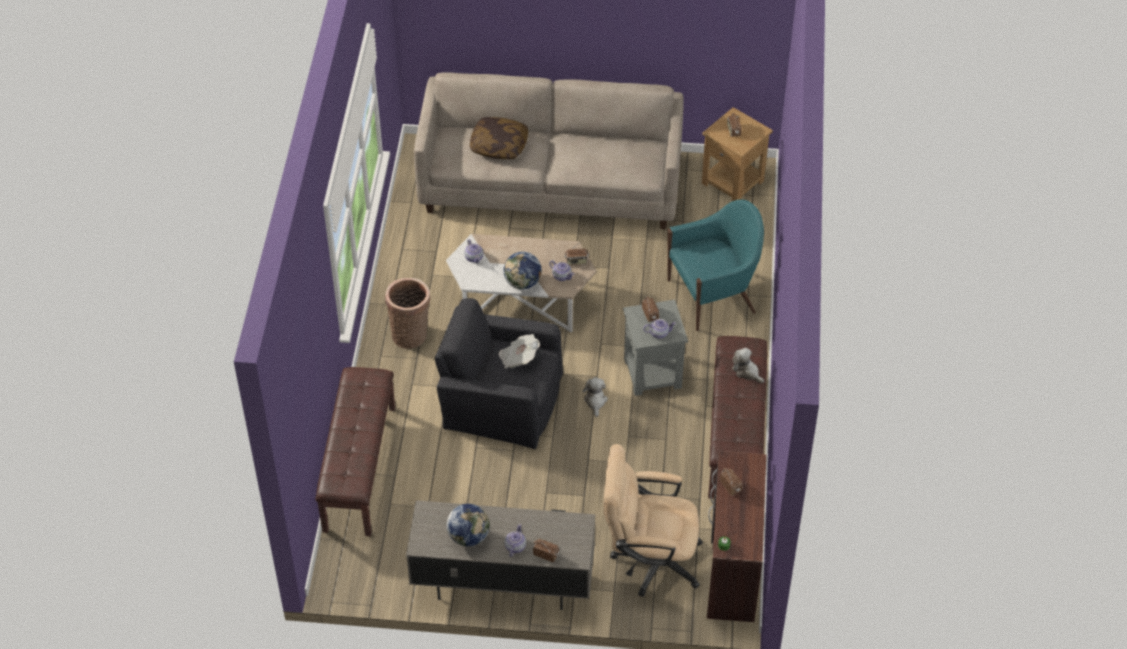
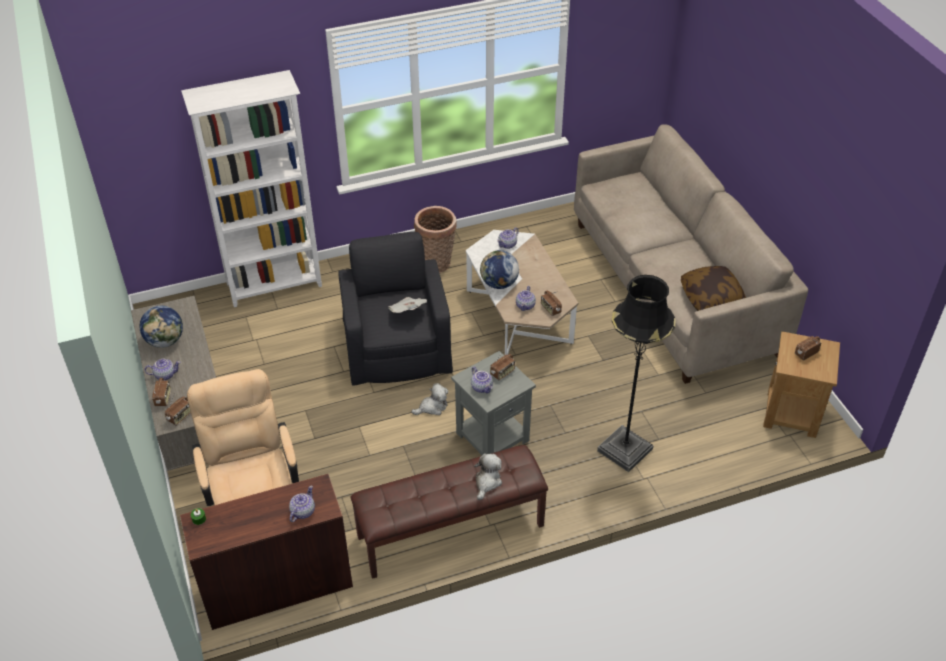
camera: 65 degrees right, 5 degrees down
(358, 468) = (275, 285): brown bench -> white bookcase
(499, 146) = (644, 208): pillow -> pillow (711, 298)
(713, 296) = (624, 450): turquoise armchair -> black floor lamp
(730, 486) = (283, 499): radio -> radio (180, 417)
(750, 477) = (302, 512): none -> teapot

